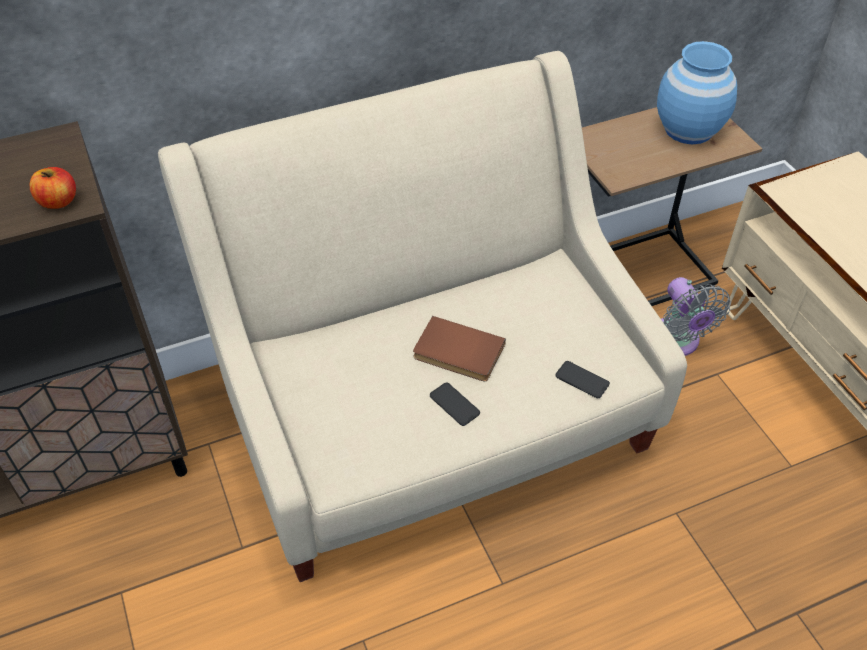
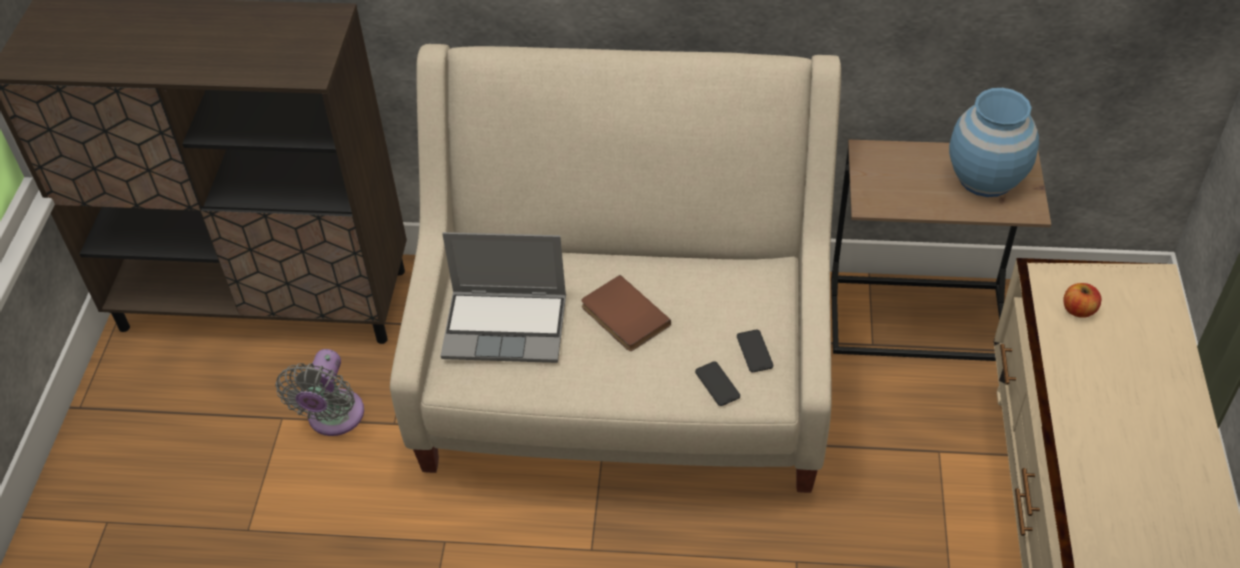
camera: 30 degrees right, 0 degrees up
(58, 201) = (300, 69): apple -> apple (1078, 310)
(356, 403) = (507, 327): none -> laptop
(454, 404) = (588, 360): phone -> phone (754, 351)
(676, 342) = (918, 403): grey fan -> grey fan (333, 418)

